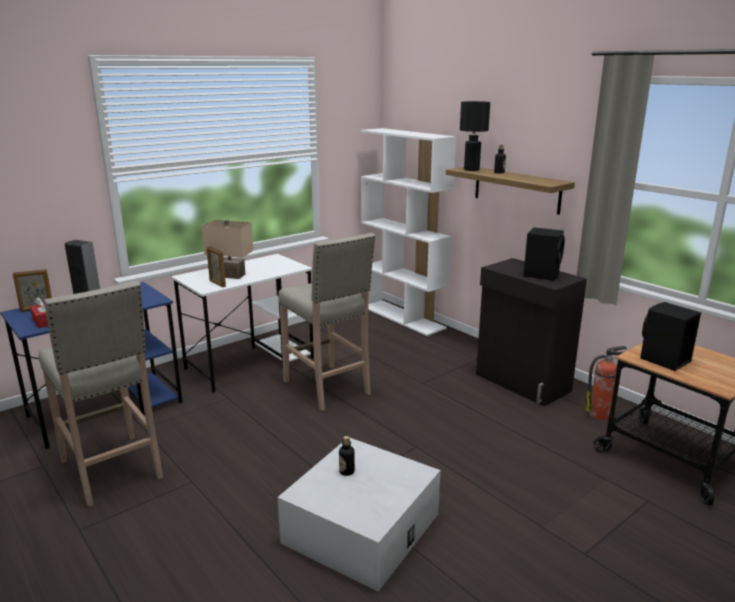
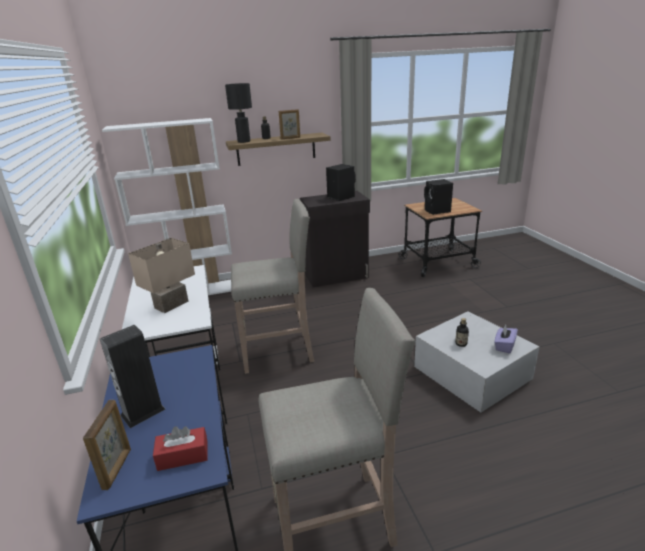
camera: 65 degrees left, 5 degrees up
(217, 284) = (188, 314): picture frame -> picture frame (290, 138)
(360, 508) = (504, 346): none -> purple tissue box
(601, 414) = (388, 265): fire extinguisher -> none

